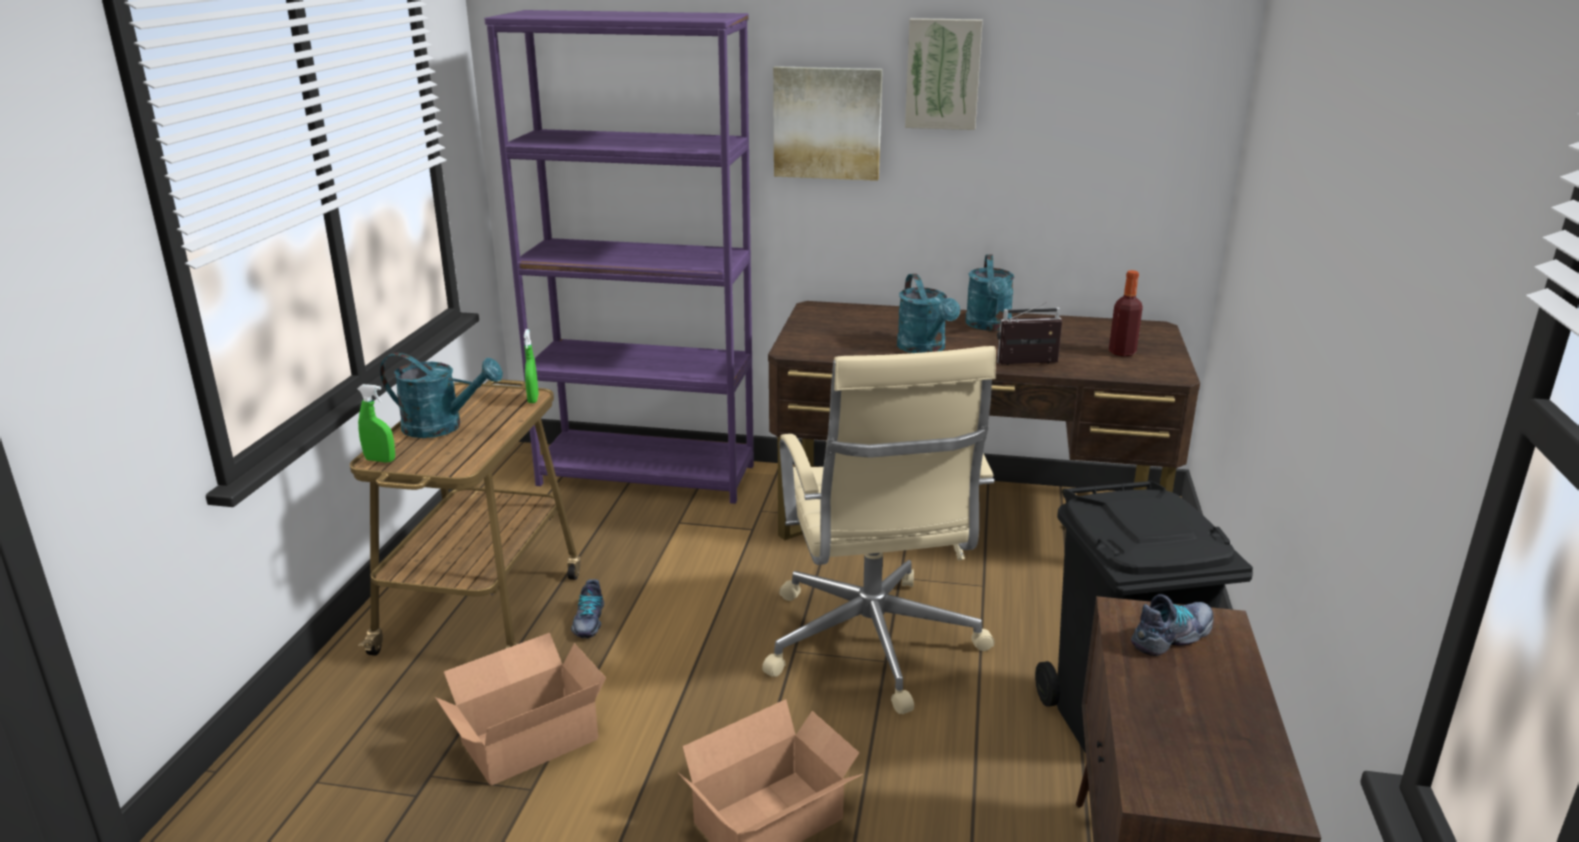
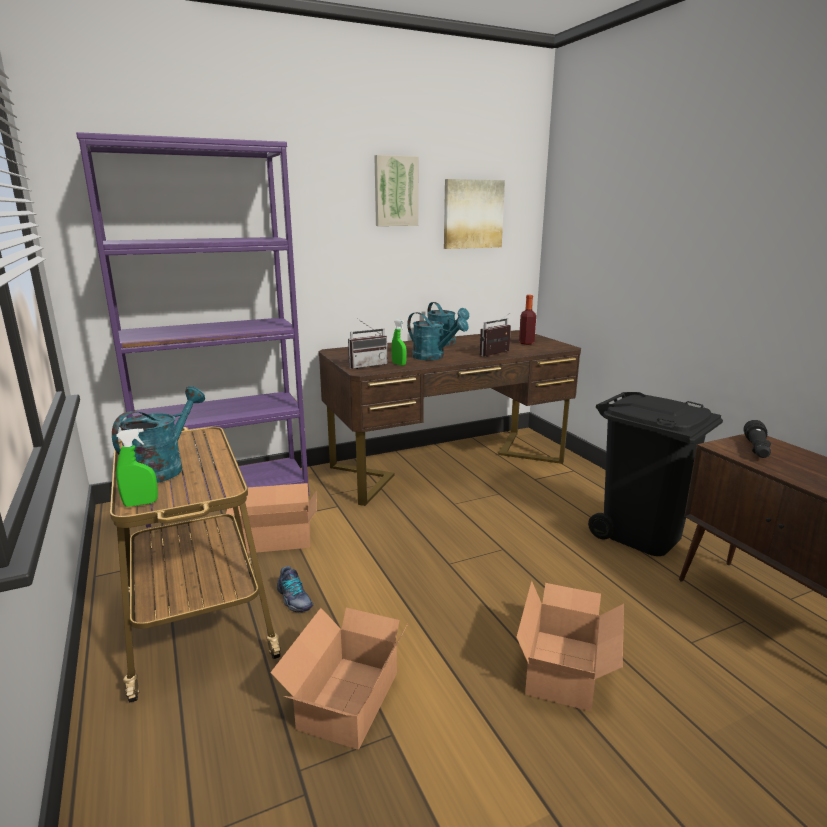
camera: 35 degrees left, 5 degrees down
(442, 427) = (163, 468): turquoise watering can -> turquoise watering can turned 45 degrees counterclockwise
(533, 399) = (212, 434): green spray bottle -> green spray bottle (399, 364)
(643, 543) = (275, 537): none -> cardboard box
(813, 342) = (366, 365): none -> radio
(827, 123) = (327, 226): picture -> picture (472, 214)
(872, 646) = (486, 544): beige office chair -> none
(1173, 636) = (756, 449): shoe -> black flashlight

